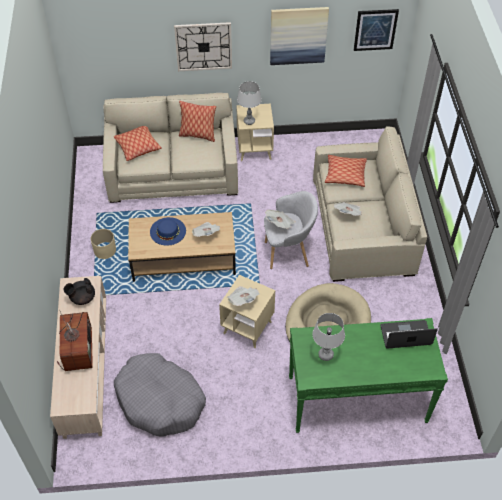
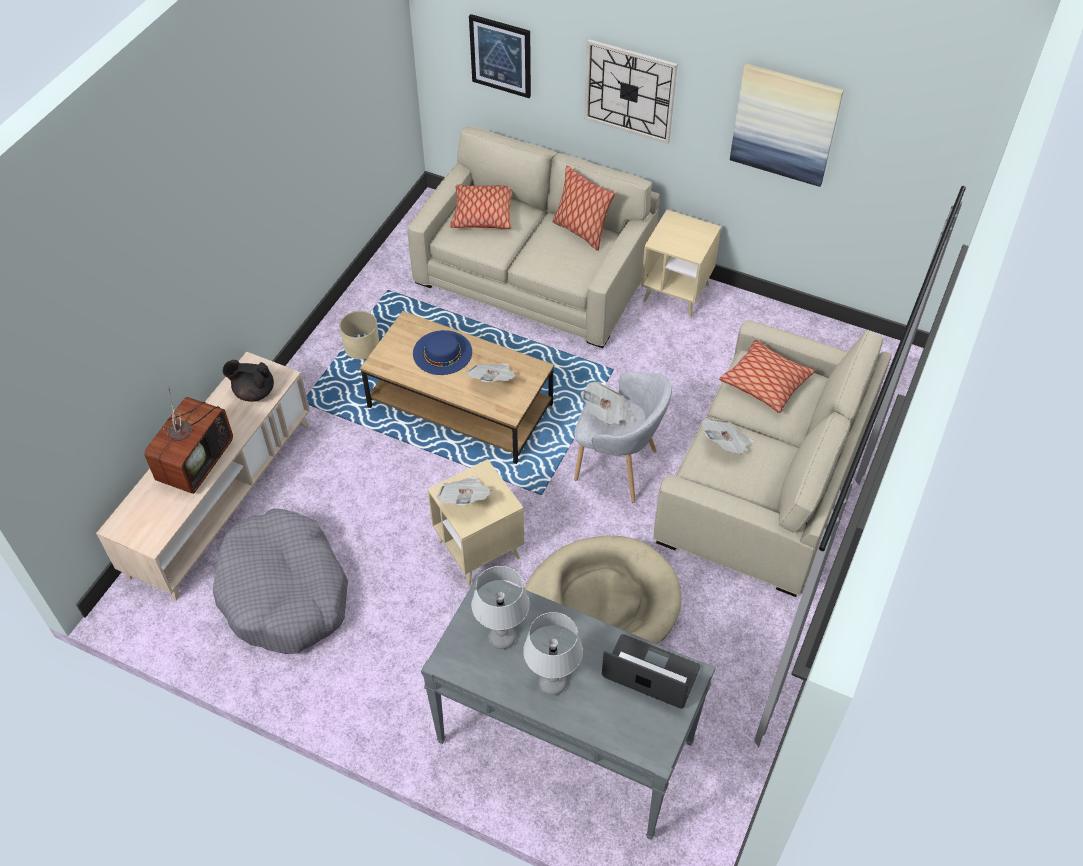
camera: 30 degrees right, 0 degrees up
(249, 121) = (669, 240): grey table lamp -> grey table lamp (552, 683)
(356, 399) = (564, 742): green console table -> grey console table
(375, 29) = (920, 159): picture -> picture (501, 55)

